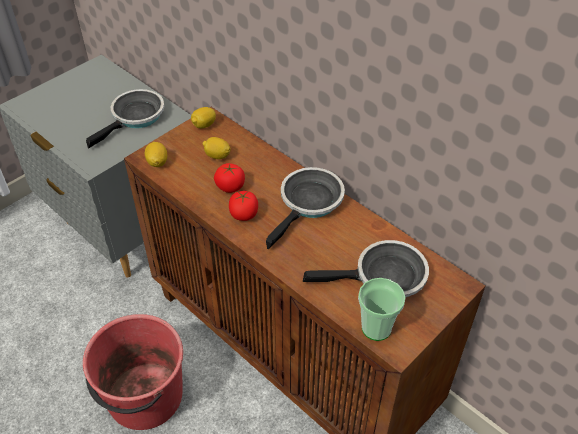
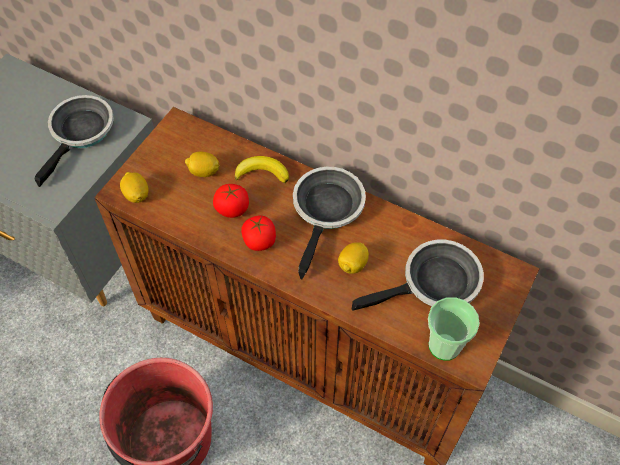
camera: 15 degrees left, 10 degrees up
(204, 125) = (174, 134): lemon -> lemon (352, 265)
(264, 165) = (262, 173): none -> banana

